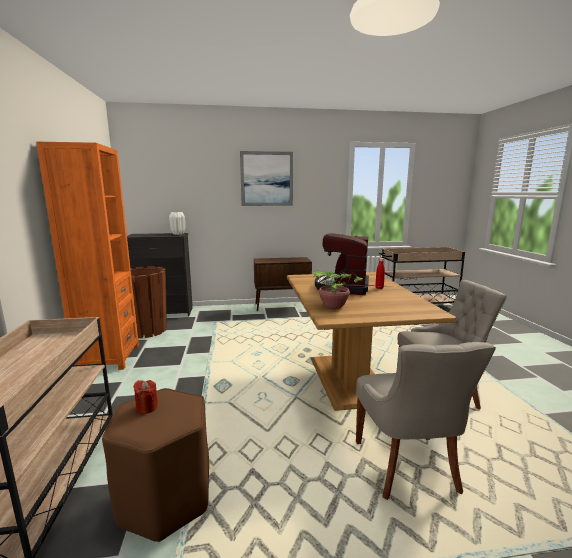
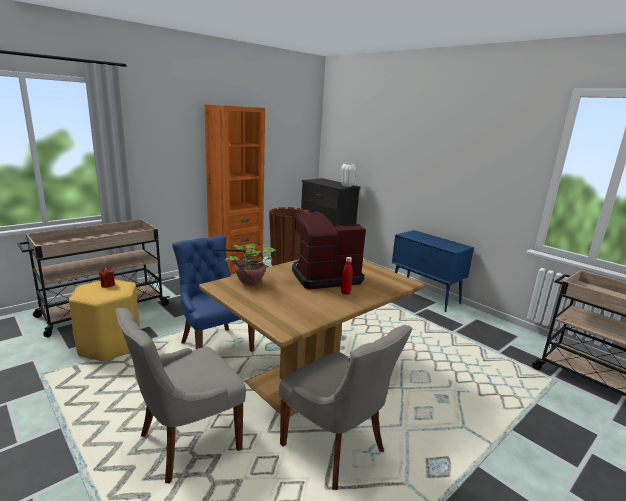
camera: 55 degrees right, 5 degrees up
(165, 498) = (110, 345): brown stool -> yellow stool
(258, 412) = (215, 346): none -> blue chair
(266, 179) = (444, 138): picture -> none
(282, 306) = (425, 296): brown cabinet -> blue cabinet

